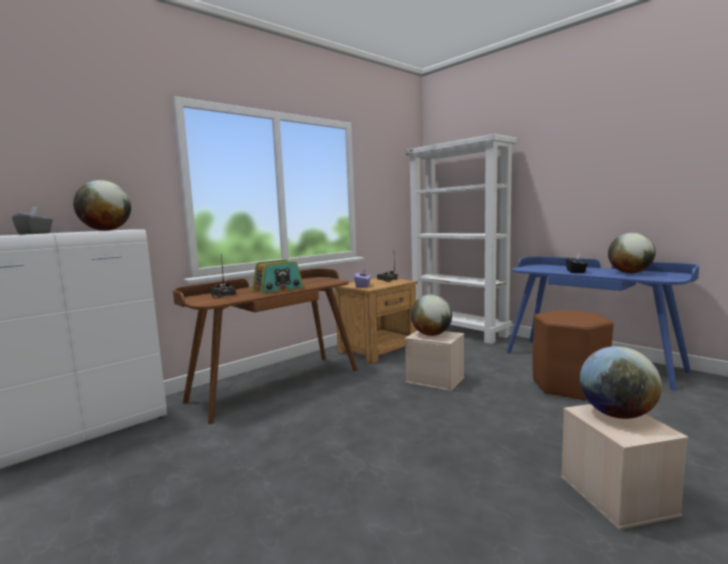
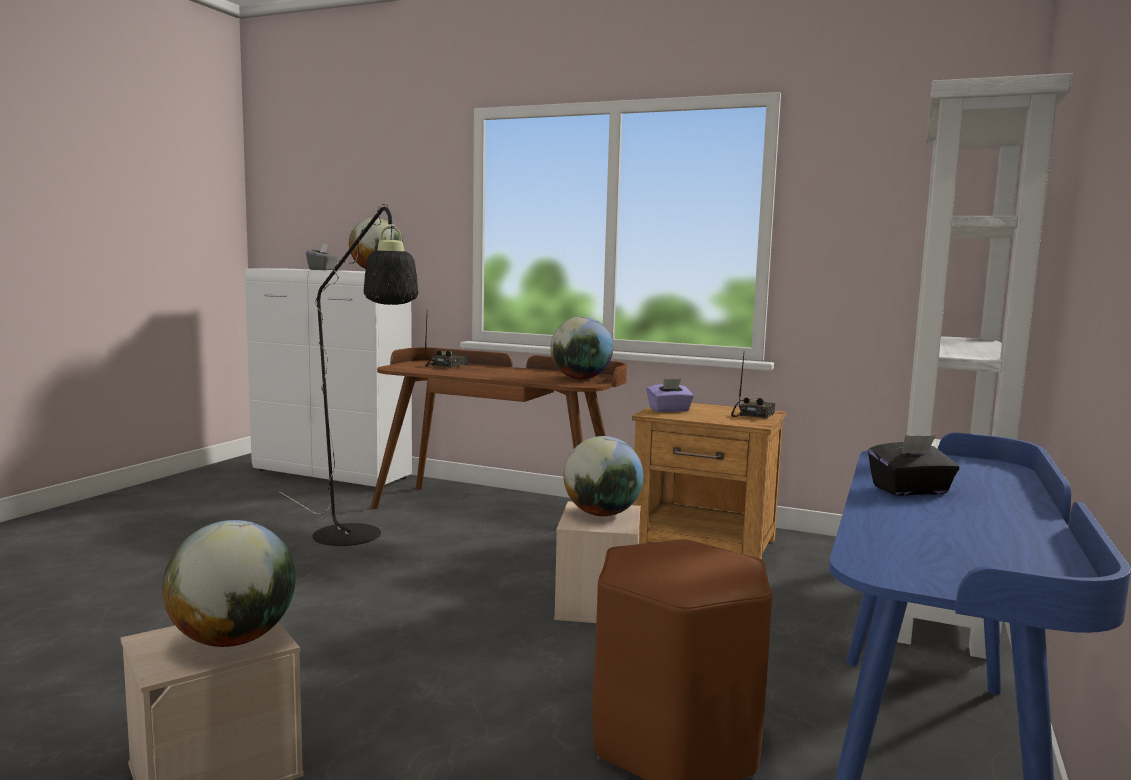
camera: 65 degrees right, 0 degrees up
(277, 434) = (355, 539): none -> black floor lamp
(278, 289) = (496, 374): radio -> none
(630, 273) = (979, 538): globe -> globe (580, 379)

